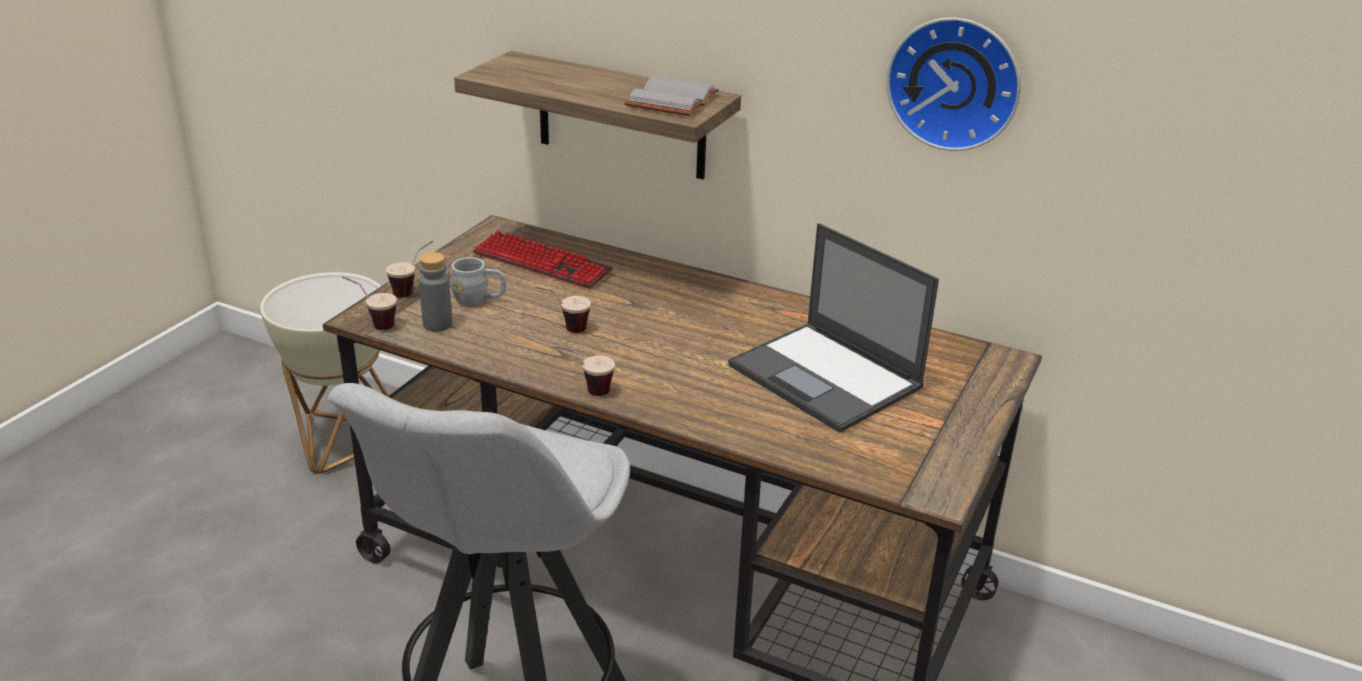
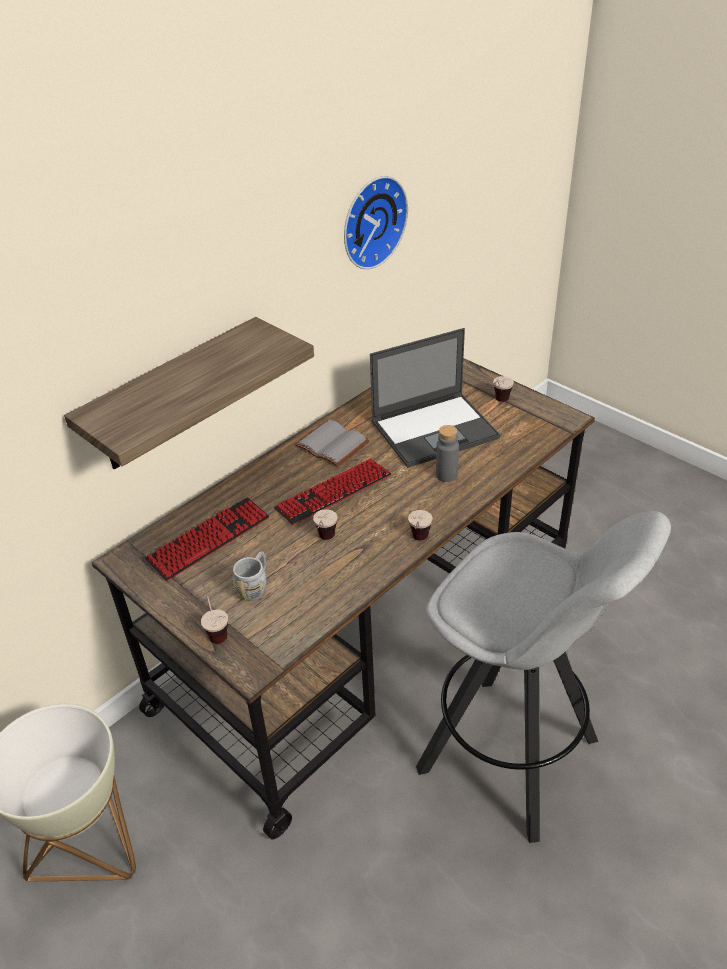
camera: 70 degrees left, 10 degrees up
(372, 324) = (266, 661): cup -> cup (498, 402)
(437, 324) = (285, 617): grey bottle -> grey bottle (446, 475)
(652, 322) = (333, 493): none -> keyboard
(674, 101) = (255, 346): grey book -> grey book (334, 444)

